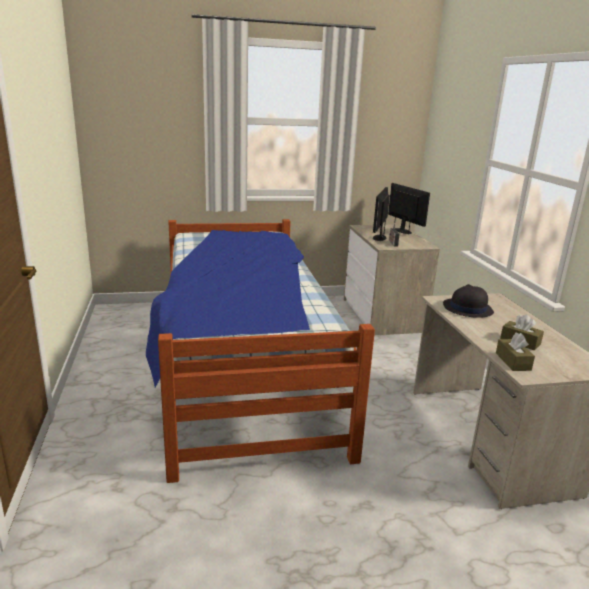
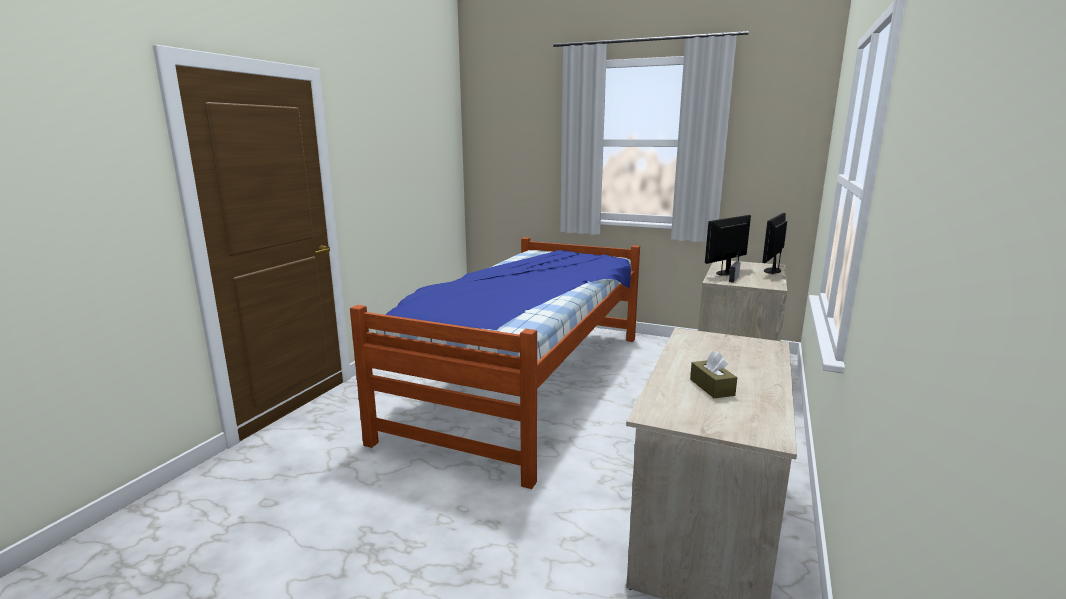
camera: 35 degrees right, 5 degrees down
(403, 231) = (772, 270): monitor -> monitor turned 150 degrees counterclockwise
(467, 308) = (708, 347): black hat -> none
(513, 361) = (661, 400): brown tissue box -> none

